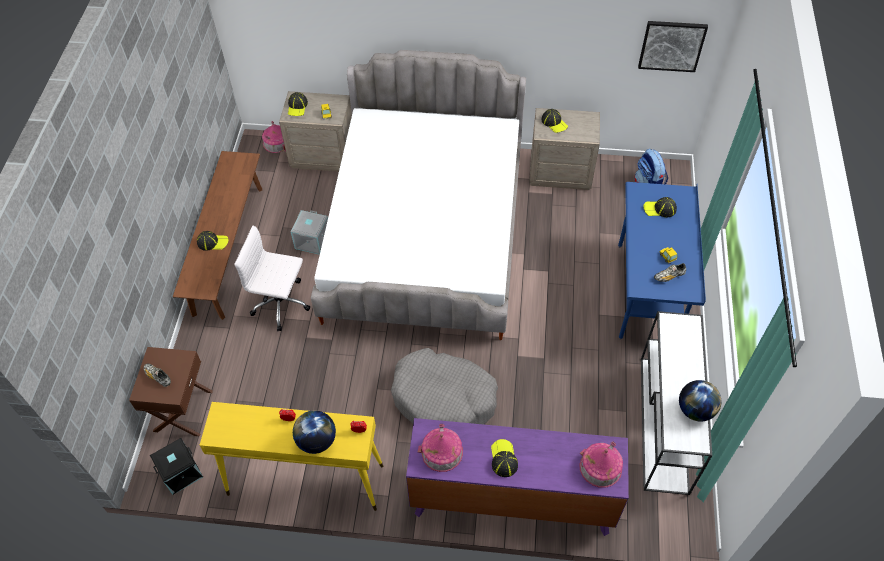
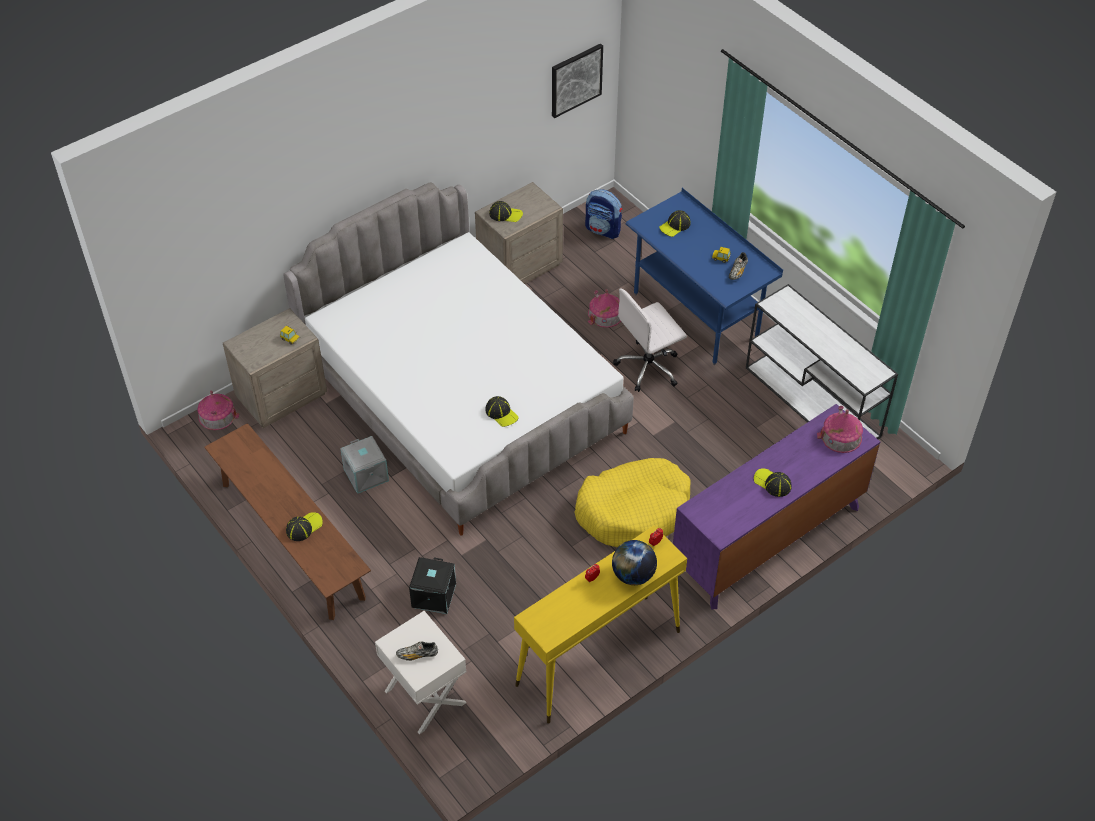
camera: 45 degrees left, 5 degrees down
(181, 472) = (486, 741): black storage box -> black storage box (433, 595)
(182, 410) = (424, 697): brown nightstand -> white nightstand
(282, 304) = (405, 546): white office chair -> white office chair (649, 367)
(297, 106) = (251, 350): cap -> cap (501, 413)
(442, 452) = (725, 513): toy house -> toy house (605, 314)
(443, 398) = (634, 511): grey dog bed -> yellow dog bed
(695, 410) = (855, 352): globe -> none

